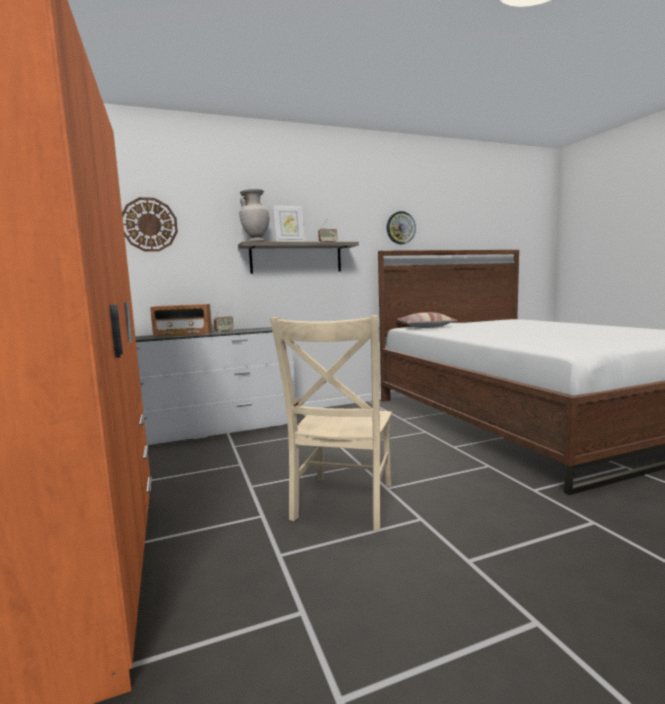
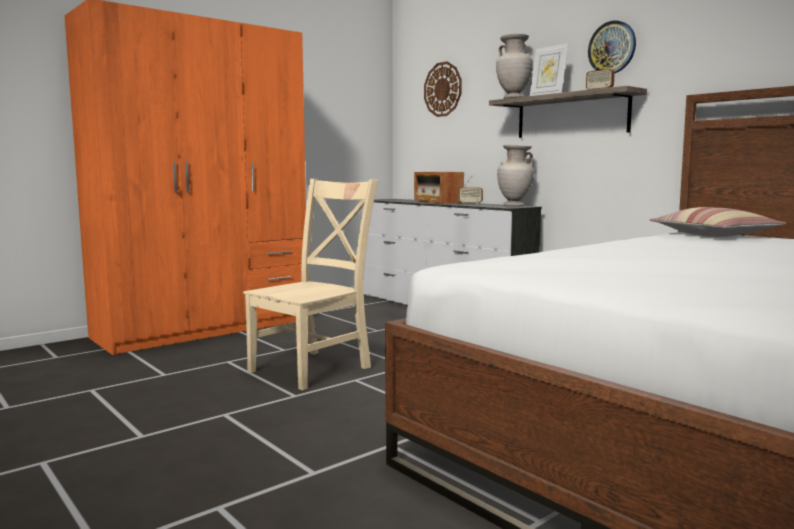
camera: 70 degrees right, 0 degrees up
(270, 328) = (514, 206): none -> beige vase
(342, 503) = (314, 368): beige chair -> beige chair turned 135 degrees clockwise
(400, 228) = (750, 47): wall clock -> wall clock (612, 47)

